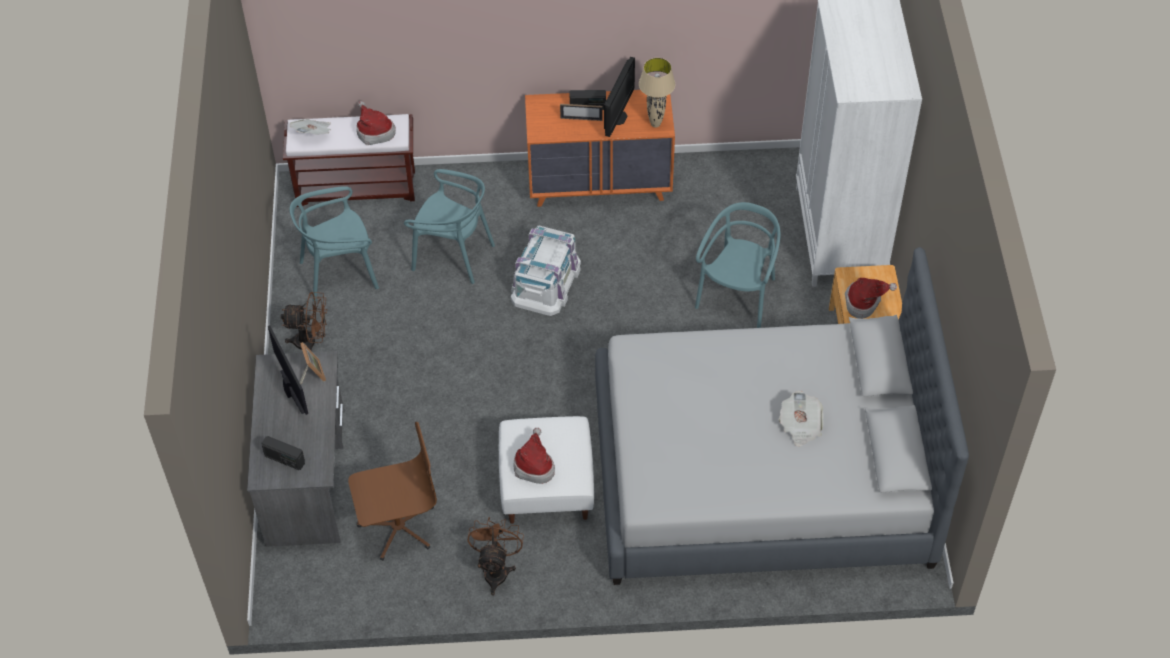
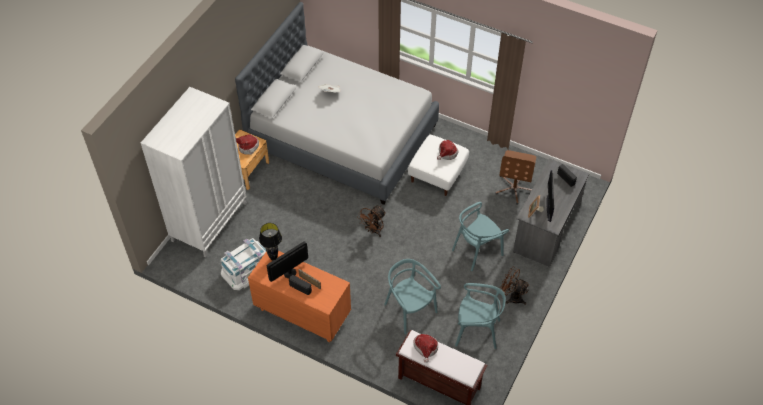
camera: 150 degrees left, 0 degrees up
(313, 134) = (462, 366): newspaper -> none
(397, 526) = (514, 188): brown office chair -> brown office chair turned 90 degrees counterclockwise
(496, 570) = (481, 152): brown fan -> brown fan (373, 231)
(545, 281) = (371, 270): white storage box -> white storage box (246, 270)
(655, 124) = (273, 258): beige table lamp -> black table lamp
(738, 295) = (284, 216): turquoise chair -> turquoise chair (477, 251)

